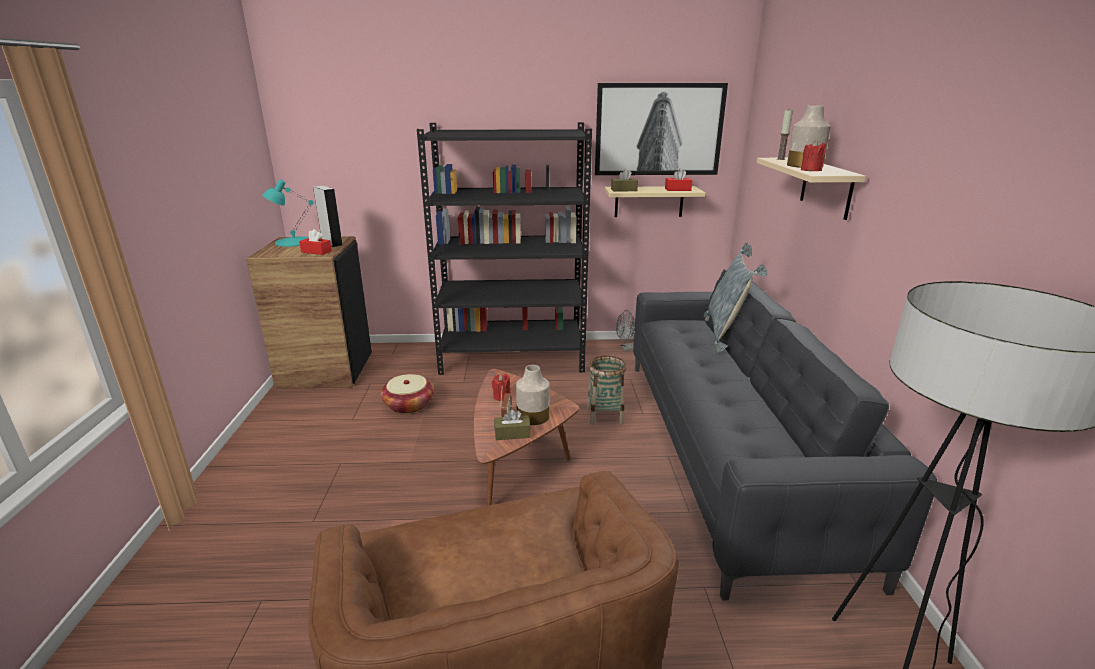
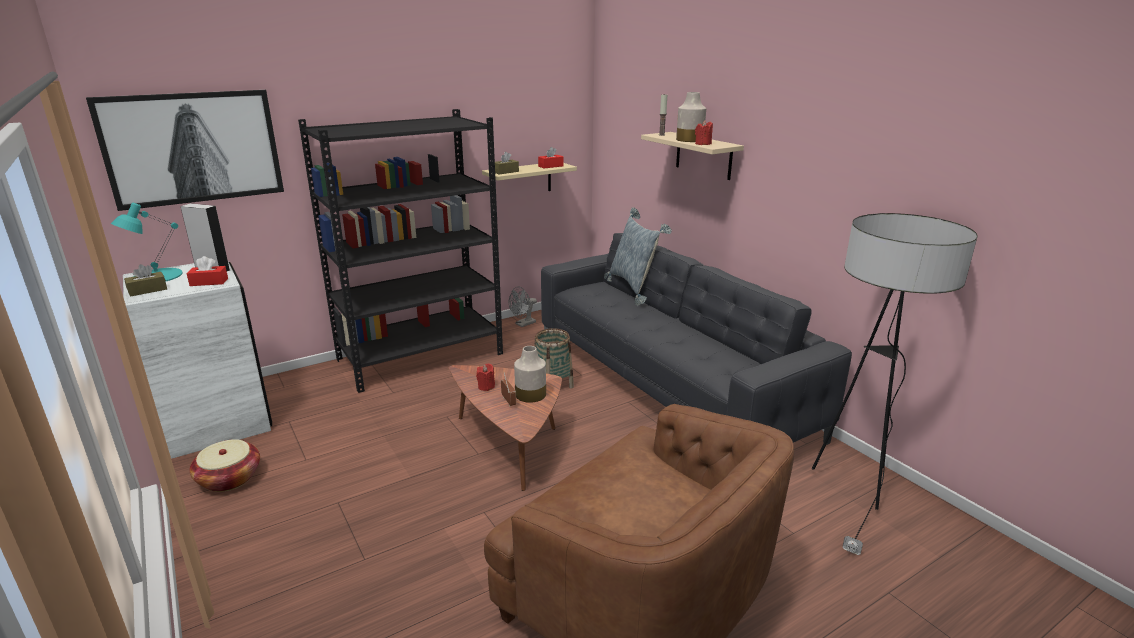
camera: 30 degrees left, 0 degrees up
(326, 370) = (217, 422): brown cabinet -> white cabinet
(409, 405) = (356, 429): basket -> basket (229, 479)
(512, 434) = (528, 413): brown tissue box -> brown tissue box (147, 290)
(659, 130) = (524, 112): picture -> picture (193, 148)

